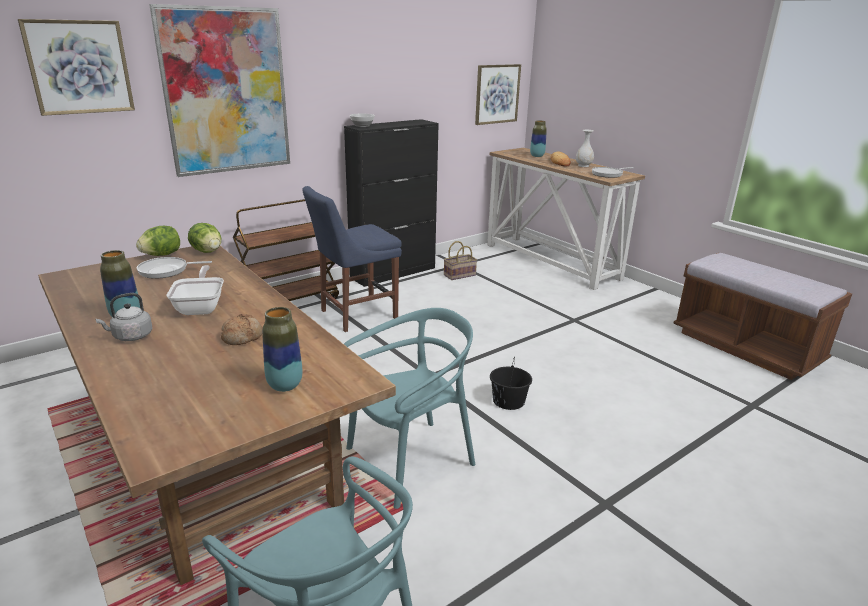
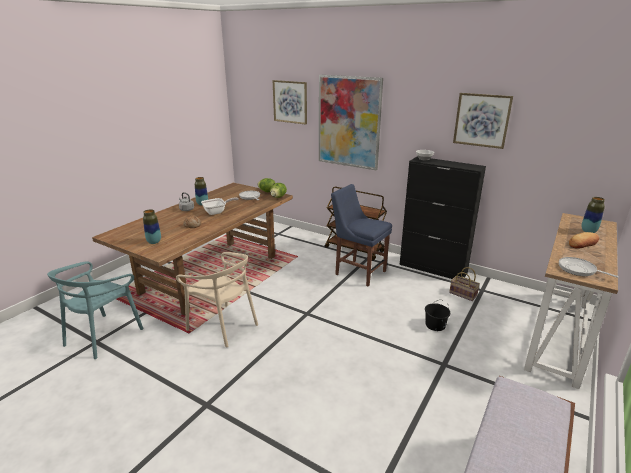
camera: 70 degrees right, 0 degrees up
(410, 460) = (223, 326): turquoise chair -> beige chair
(497, 94) = (586, 162): picture -> picture (482, 120)
(508, 401) = (297, 349): black bucket -> black bucket (435, 325)
(583, 166) = (593, 255): white vase -> none

